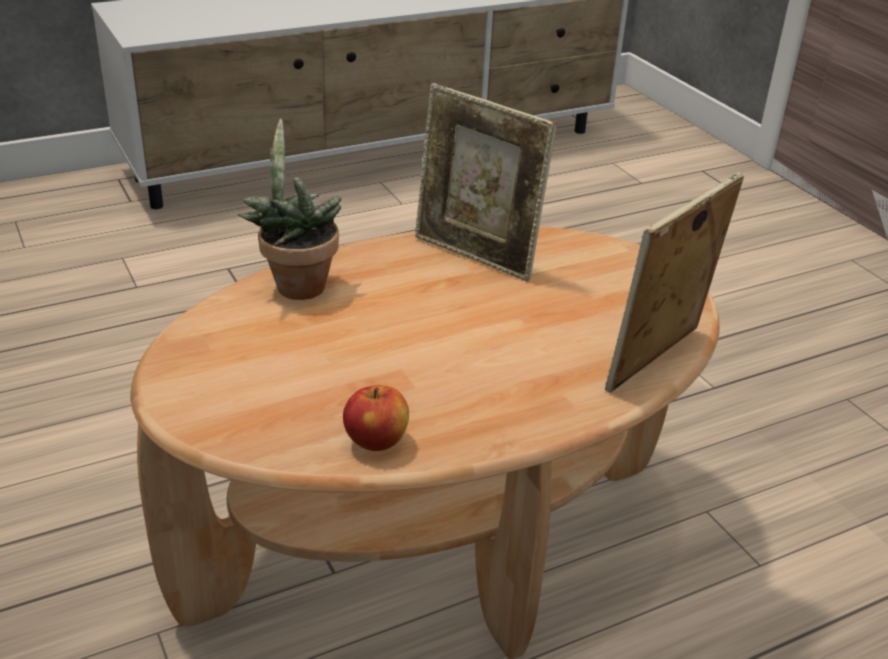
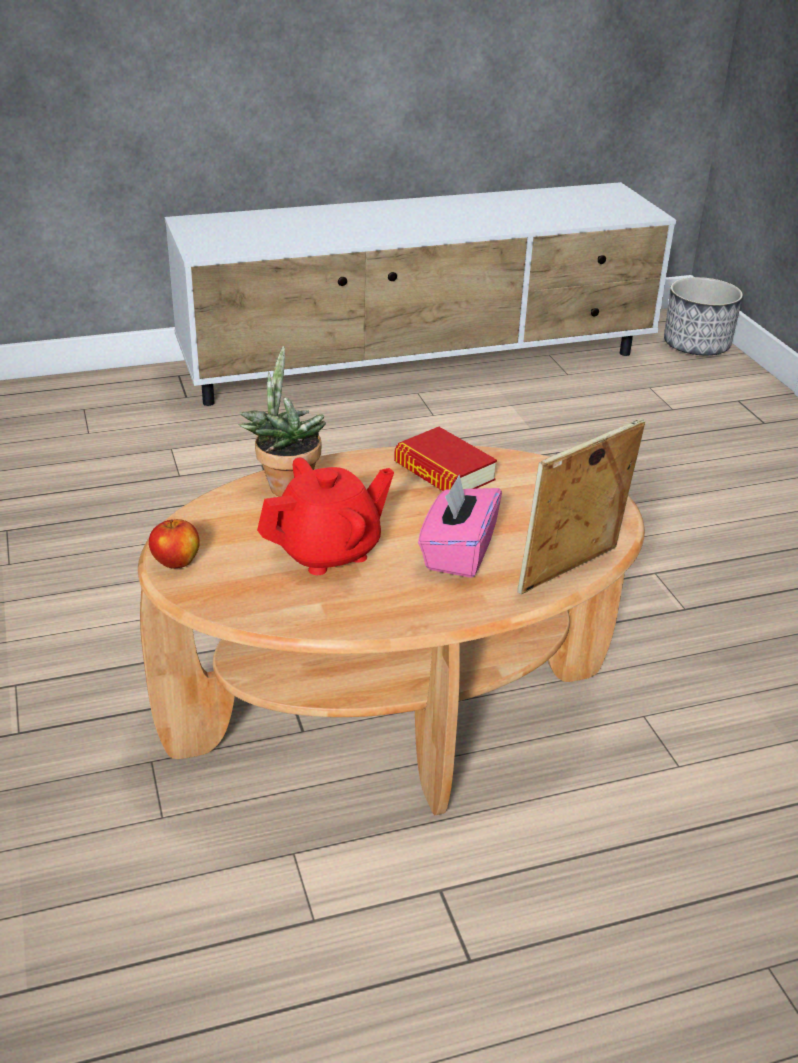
camera: 10 degrees right, 0 degrees up
(367, 361) = (328, 551): none -> red teapot
(376, 441) = (318, 614): apple -> apple (176, 562)
(475, 256) = (444, 472): picture frame -> book
(521, 349) = (458, 553): none -> pink tissue box
(646, 120) = (696, 346): none -> planter

